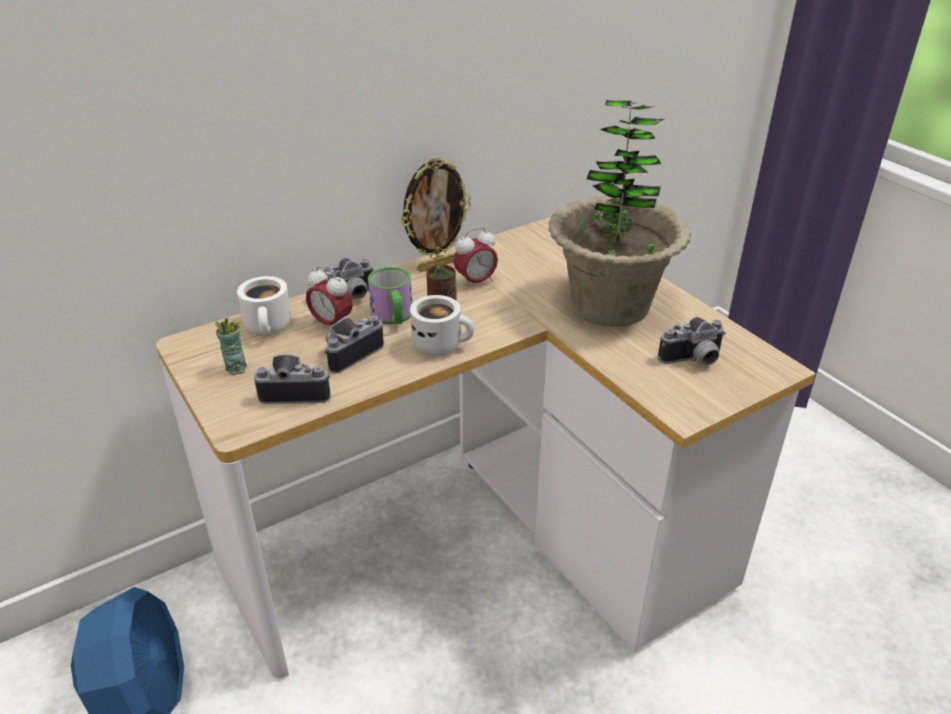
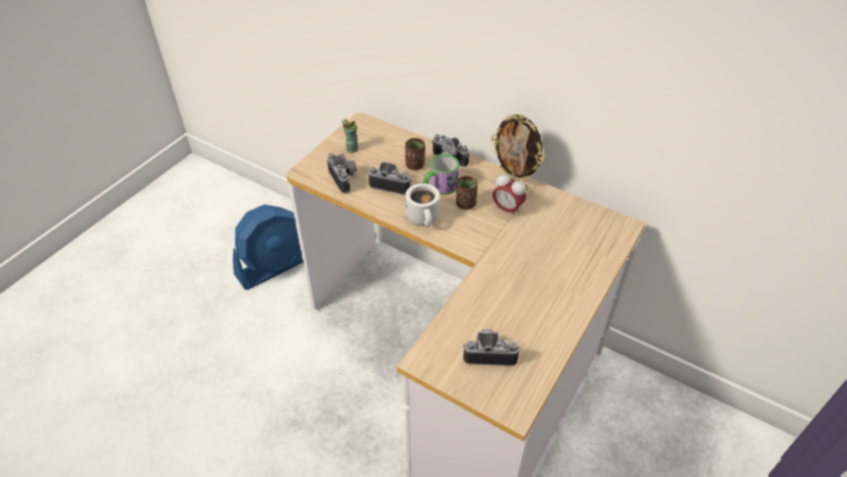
camera: 65 degrees right, 10 degrees up
(270, 327) = (395, 144): white mug -> none
(331, 324) = (415, 165): alarm clock -> brown cup
(610, 305) = (530, 287): potted plant -> none
(693, 360) = (490, 353): camera -> camera turned 135 degrees clockwise

